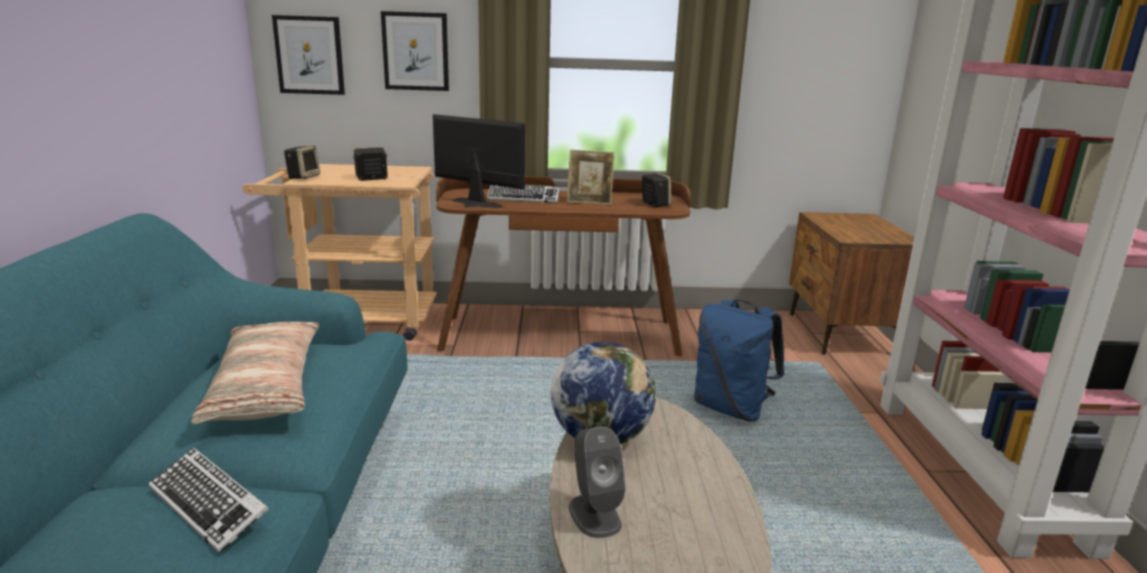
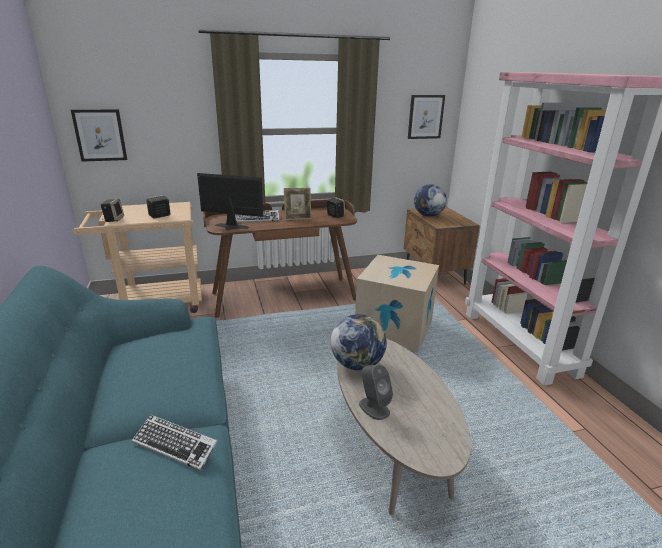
camera: 15 degrees left, 5 degrees up
(267, 386) = (160, 366): pillow -> none
(415, 51) = (174, 129): picture -> picture (425, 117)
(731, 408) = (394, 328): blue backpack -> cardboard box
(833, 223) = (428, 215): none -> globe

